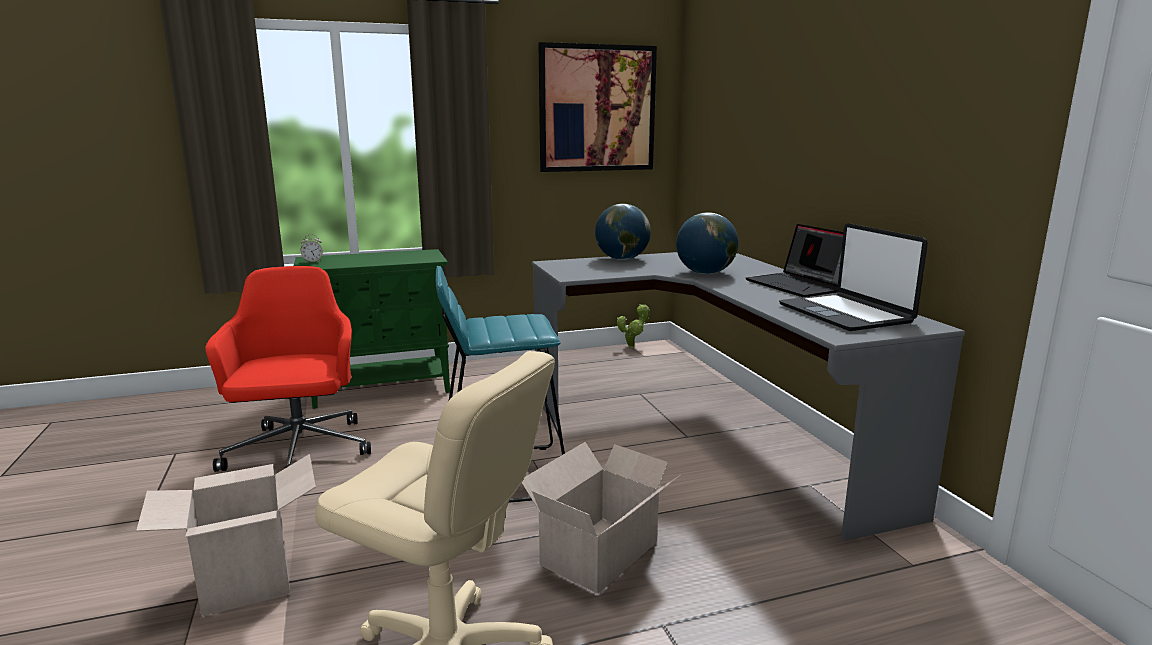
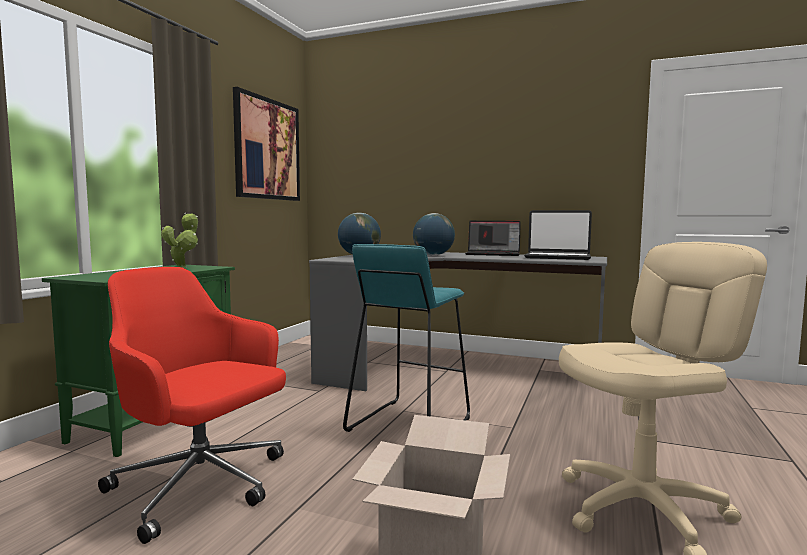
camera: 50 degrees left, 10 degrees down
(313, 262) = (92, 277): alarm clock -> none
(602, 552) = (551, 428): cardboard box -> none
(633, 346) = (298, 343): potted plant -> potted plant (183, 267)

